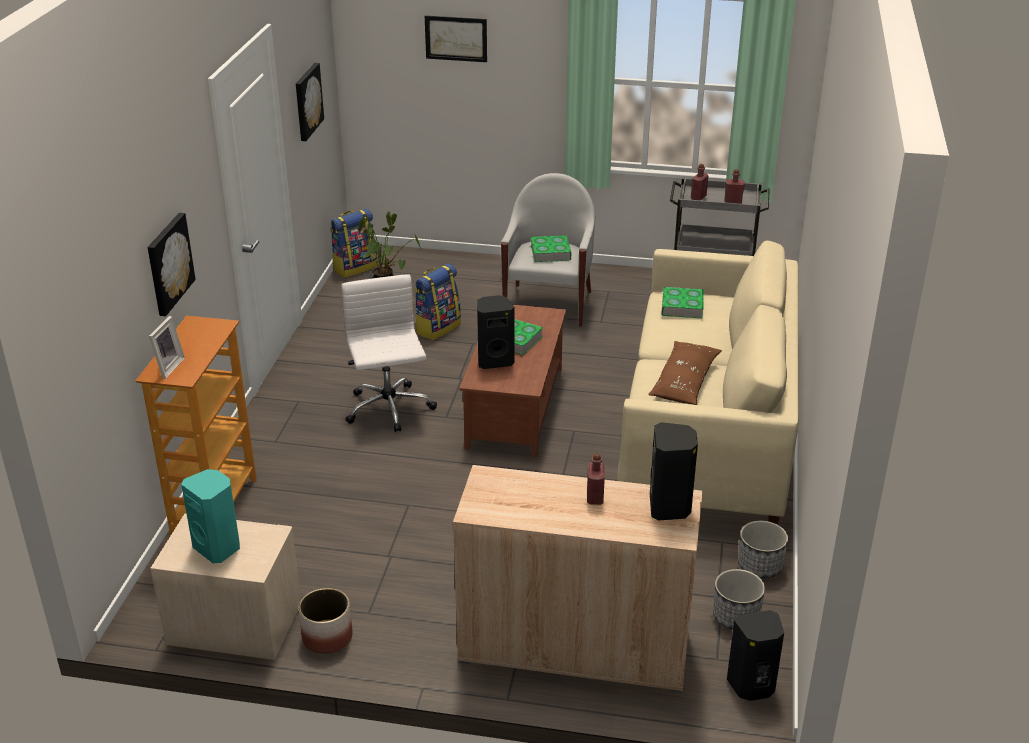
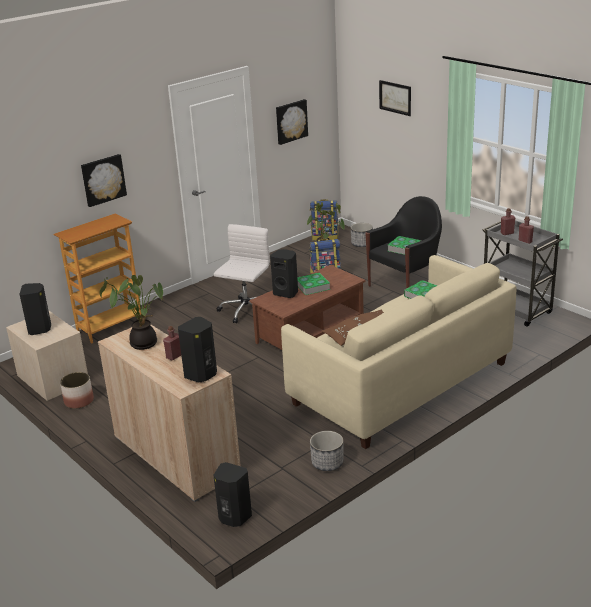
camera: 40 degrees right, 5 degrees down
(167, 367) = (73, 232): picture frame -> none
(218, 548) = (40, 329): turquoise speaker -> black speaker
(520, 496) = (143, 342): none -> potted plant
(549, 304) = (406, 286): white armchair -> black armchair
(735, 616) = (276, 481): planter -> planter (361, 244)

